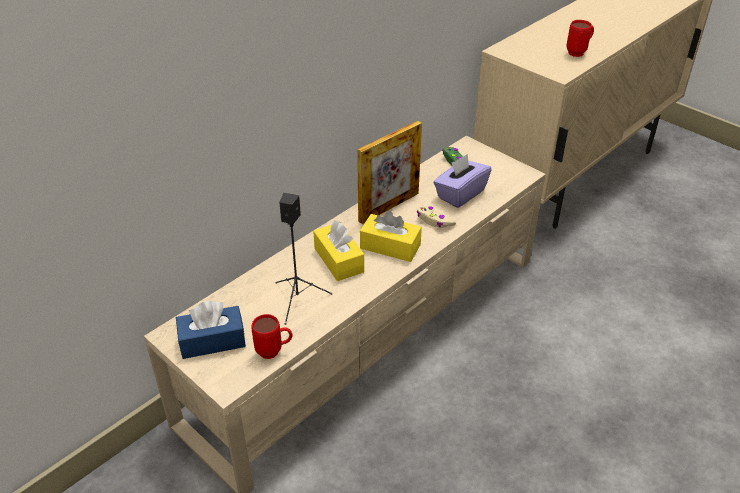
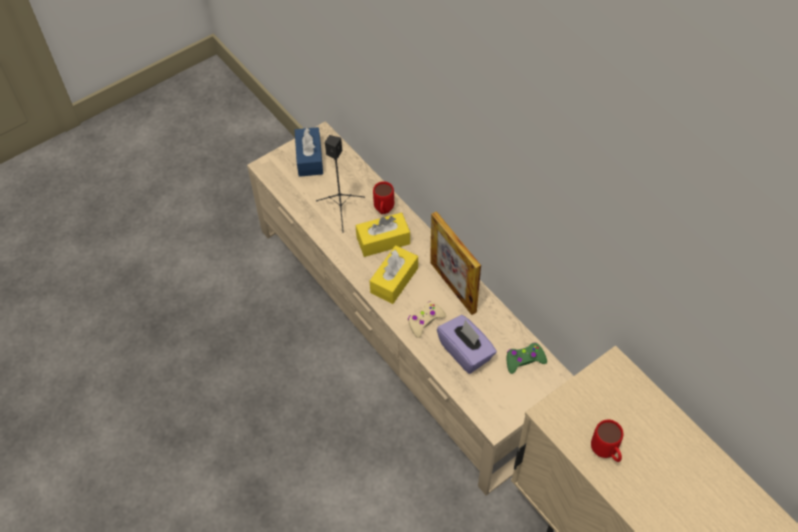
camera: 100 degrees right, 15 degrees up
(274, 352) = (289, 193): red mug -> red mug (383, 211)

